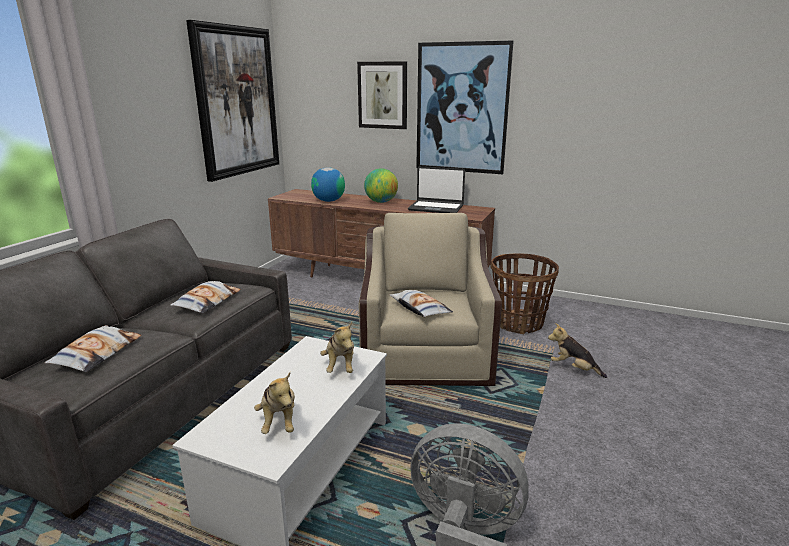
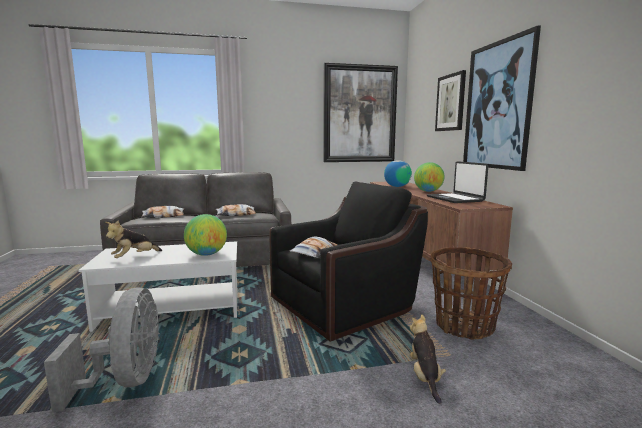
camera: 55 degrees right, 10 degrees down
(340, 366) = (207, 254): plush toy -> globe
(425, 350) = (347, 303): beige armchair -> black armchair

